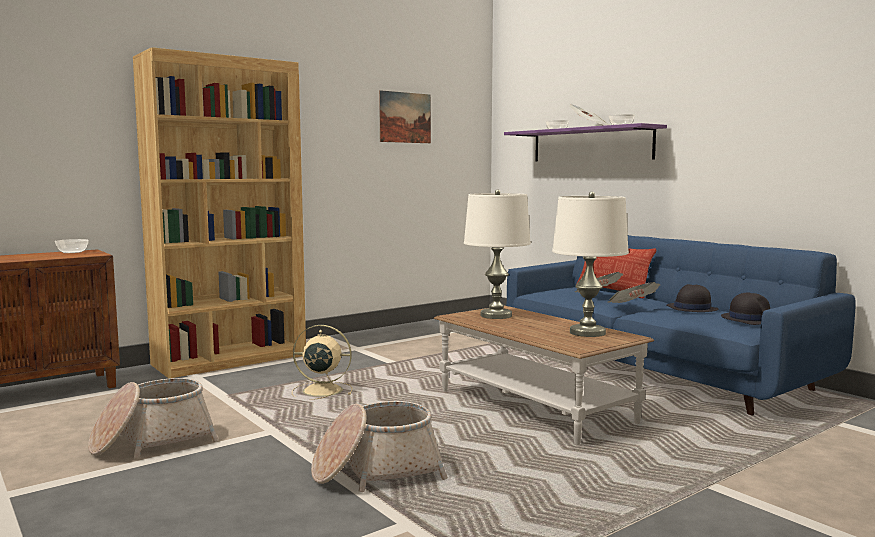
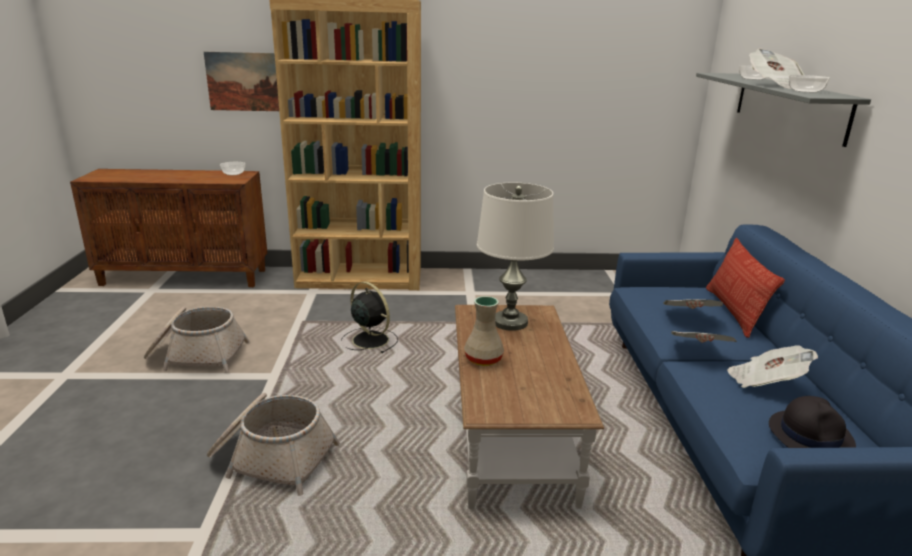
camera: 35 degrees right, 15 degrees up
(320, 390) = (369, 339): beige fan -> black fan
(405, 117) = (583, 48): picture -> picture (243, 81)
(522, 331) = (484, 359): none -> beige vase
(587, 333) = (545, 387): white table lamp -> none
(590, 145) = (788, 105): purple shelf -> grey shelf
(691, 308) = (765, 382): black hat -> newspaper

